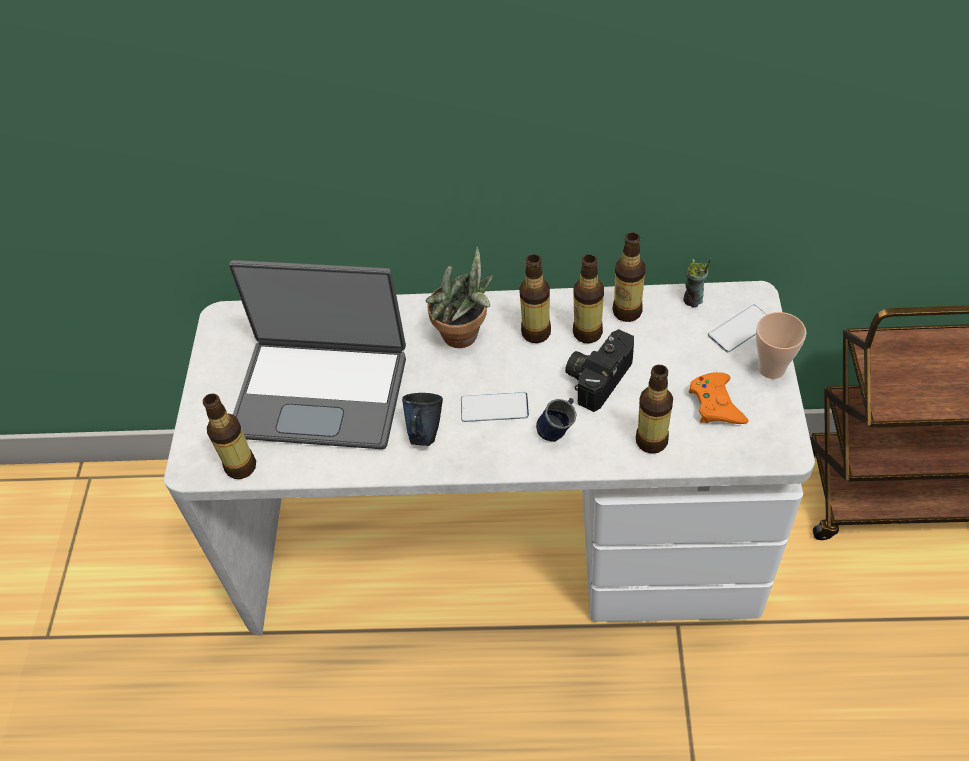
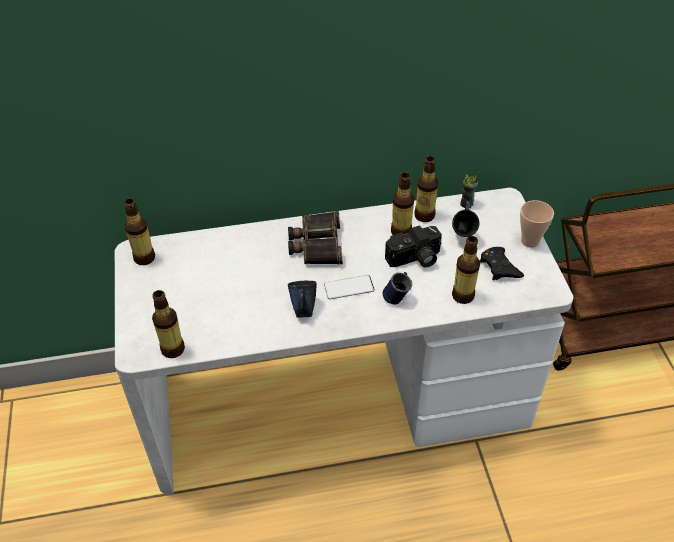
camera: 15 degrees left, 5 degrees down
(321, 392) = (221, 292): laptop -> none
(465, 337) = (316, 244): potted plant -> binoculars
(536, 332) = (365, 236): bottle -> bottle (144, 258)
(597, 376) = (415, 259): camera -> camera turned 135 degrees counterclockwise
(674, 350) = (463, 237): none -> blue mug
(716, 404) = (499, 267): orange game controller -> black game controller
(740, 329) = (503, 219): phone -> none

